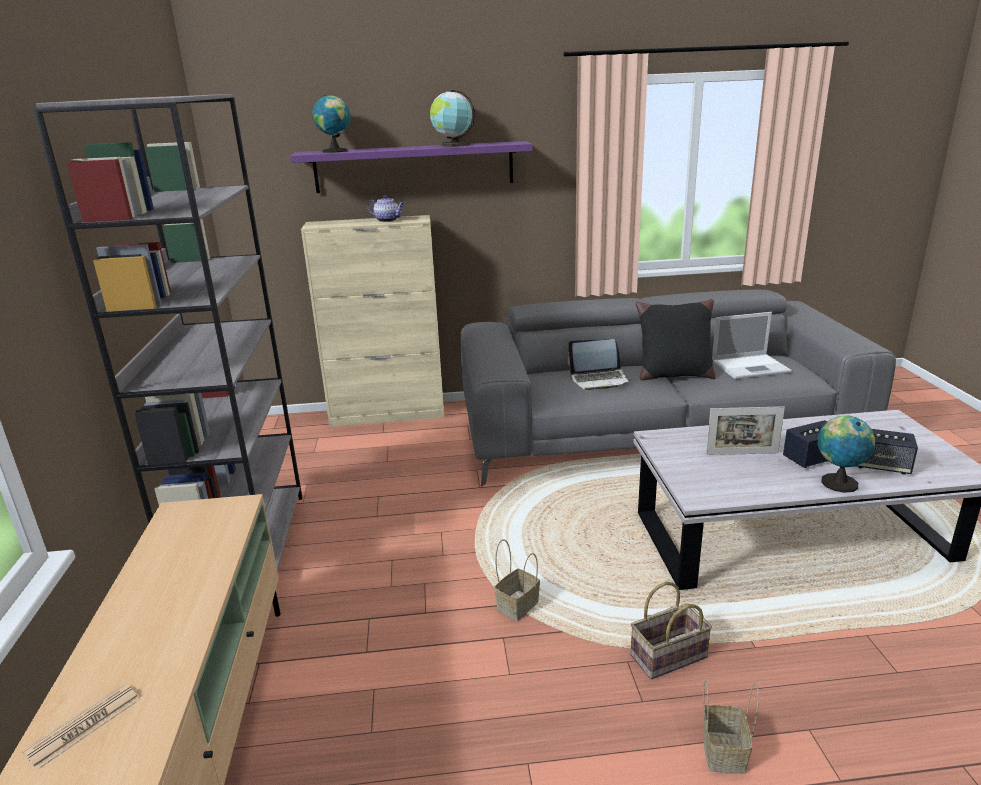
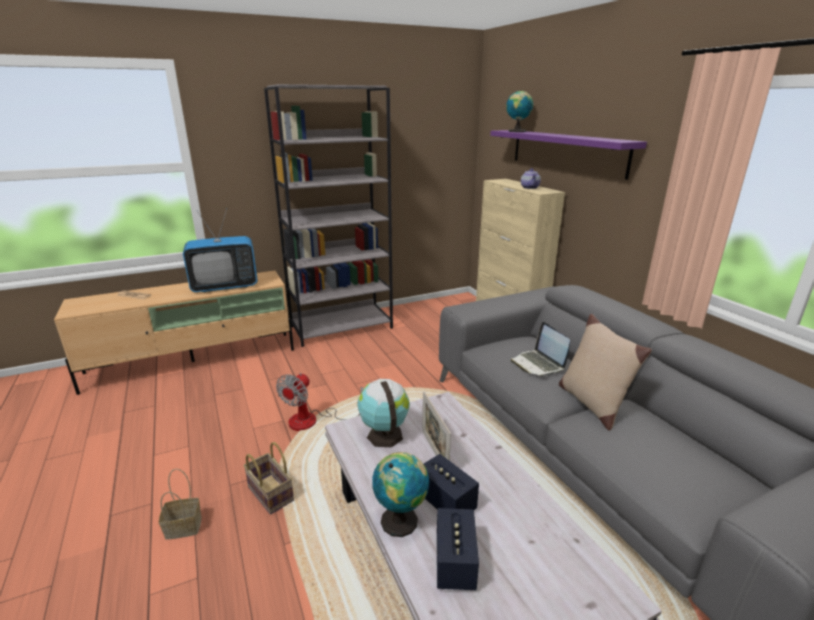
camera: 70 degrees right, 0 degrees up
(191, 565) = (225, 286): none -> television
(453, 145) = (580, 137): globe -> globe (384, 434)
(518, 604) = (313, 420): basket -> fan
(673, 375) = (592, 403): black pillow -> beige pillow
(751, 367) = (673, 456): laptop -> none

